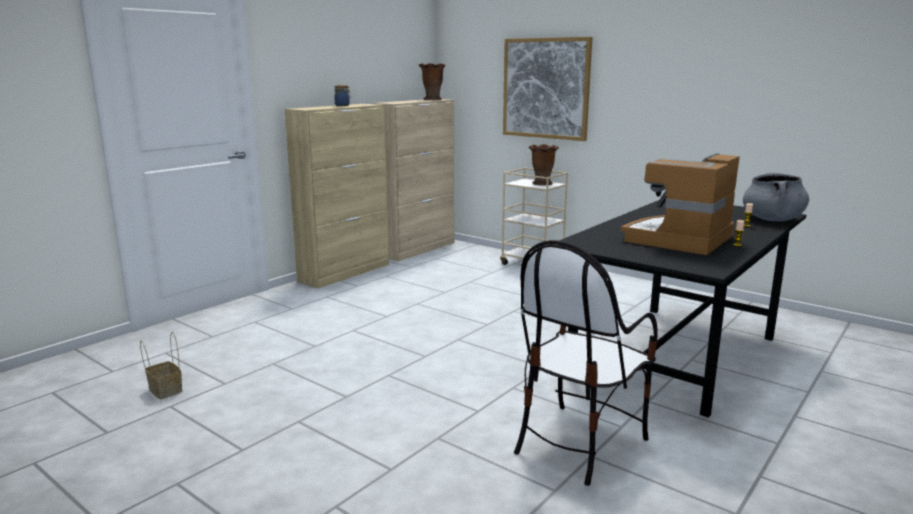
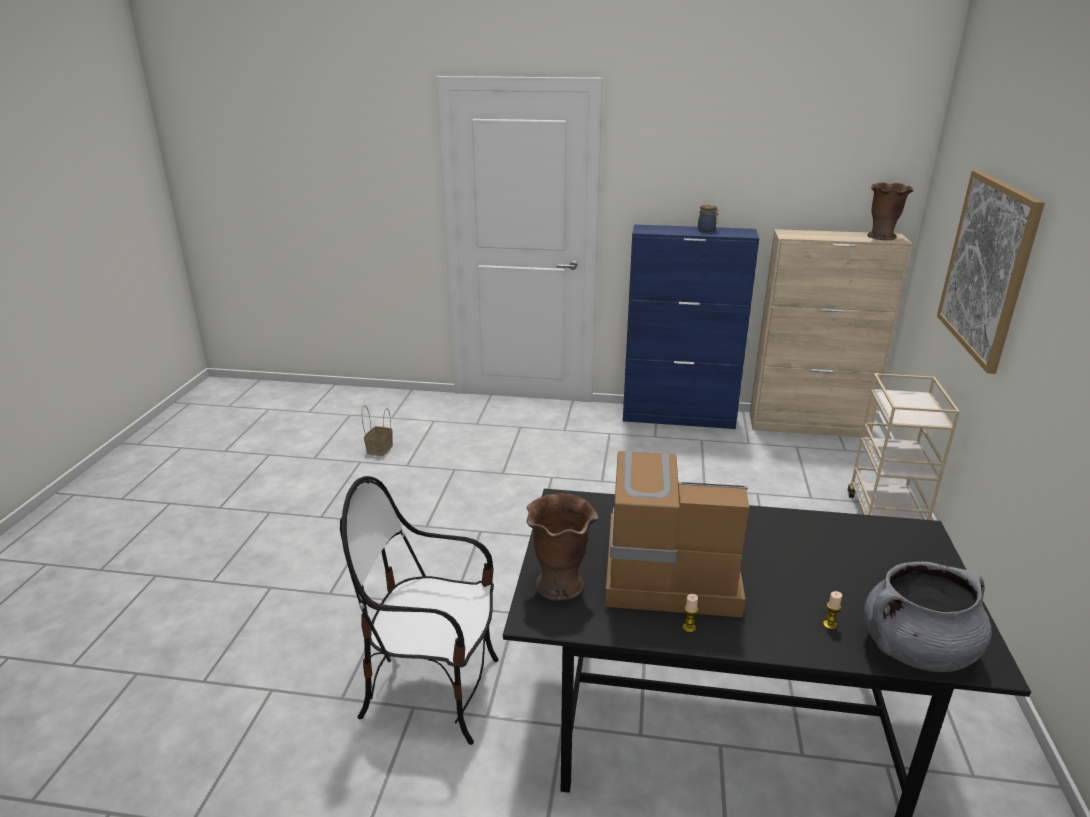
camera: 60 degrees right, 10 degrees up
(345, 273) = (679, 417): beige cabinet -> blue cabinet
(542, 183) = (918, 412): brown vase -> brown vase (560, 585)

